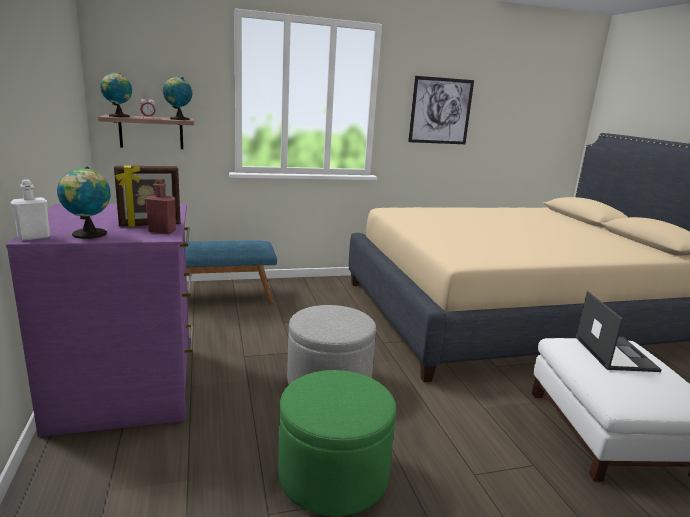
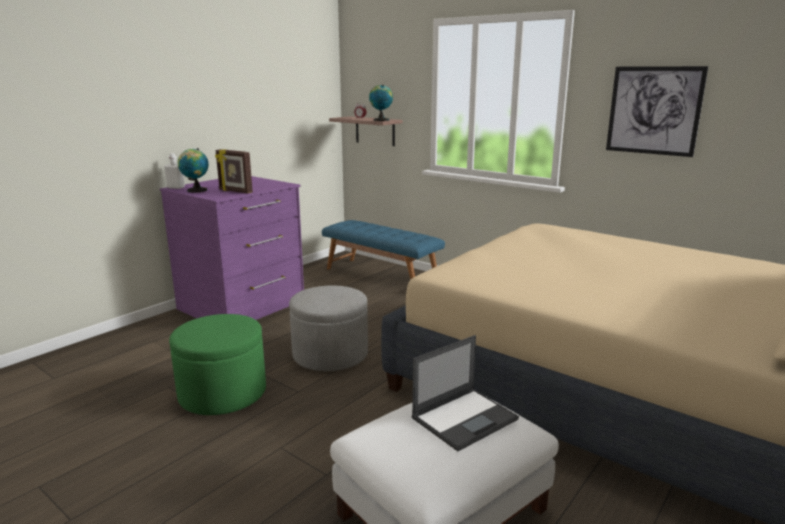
camera: 55 degrees right, 0 degrees up
(118, 116) = (346, 117): globe -> none
(162, 231) = (227, 195): red bottle -> none

